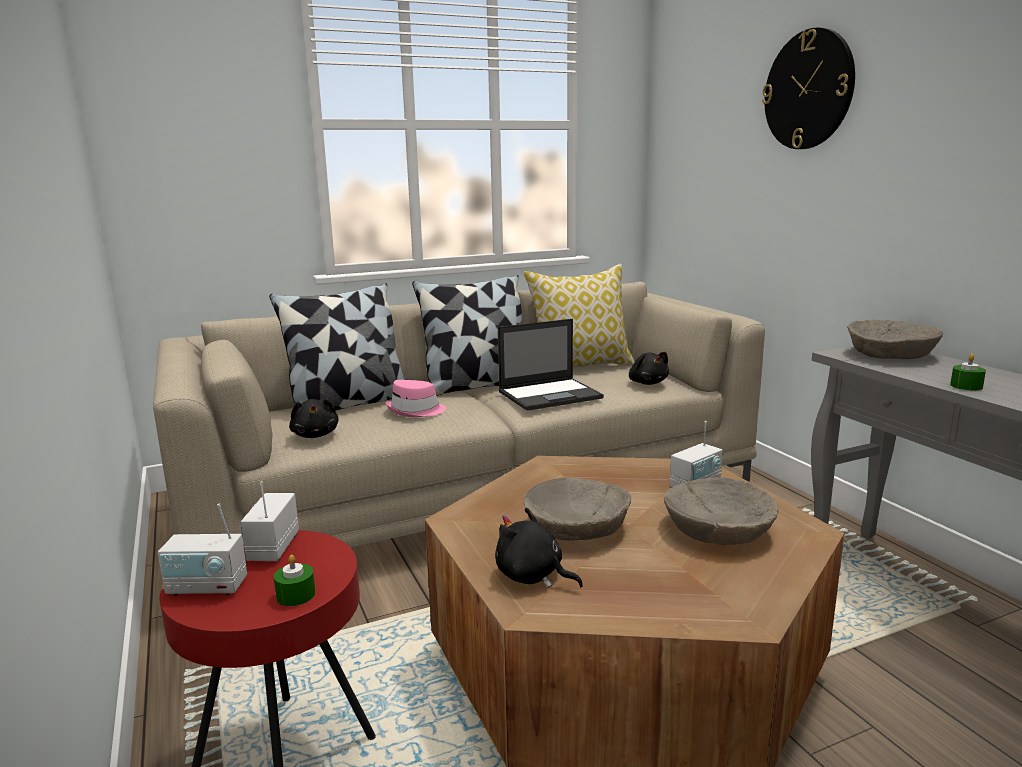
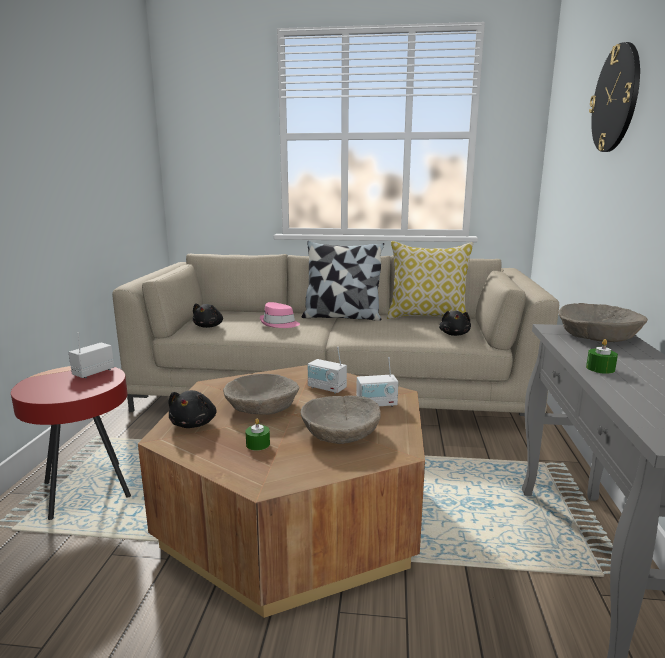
camera: 30 degrees right, 0 degrees up
(207, 587) = (42, 381): radio -> radio (327, 388)
(296, 595) = (65, 394): green candle -> green candle (258, 444)
(348, 404) = (253, 314): pillow -> none
(532, 576) = (194, 423): black plush toy -> black plush toy turned 150 degrees counterclockwise
(551, 394) = (373, 329): laptop -> none

